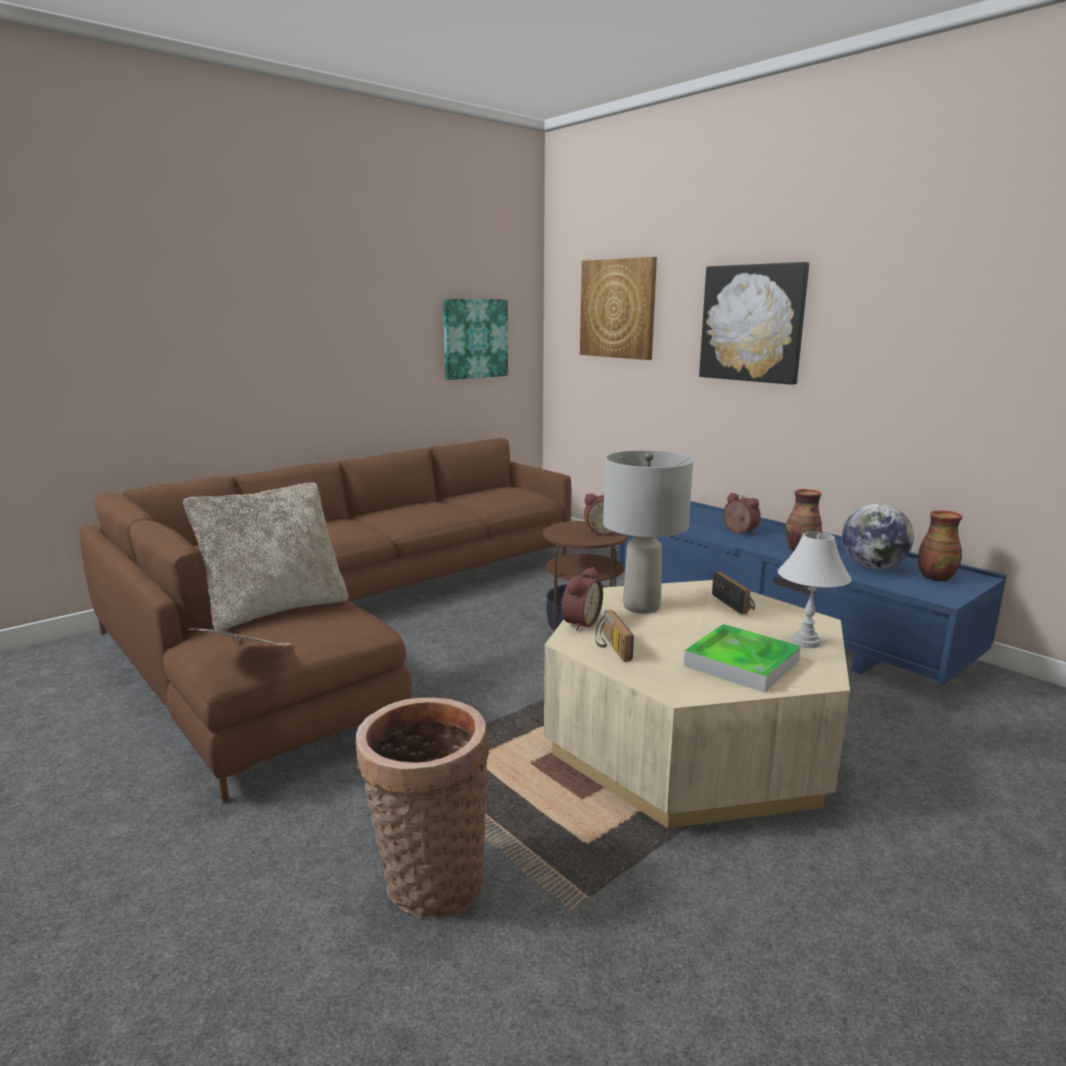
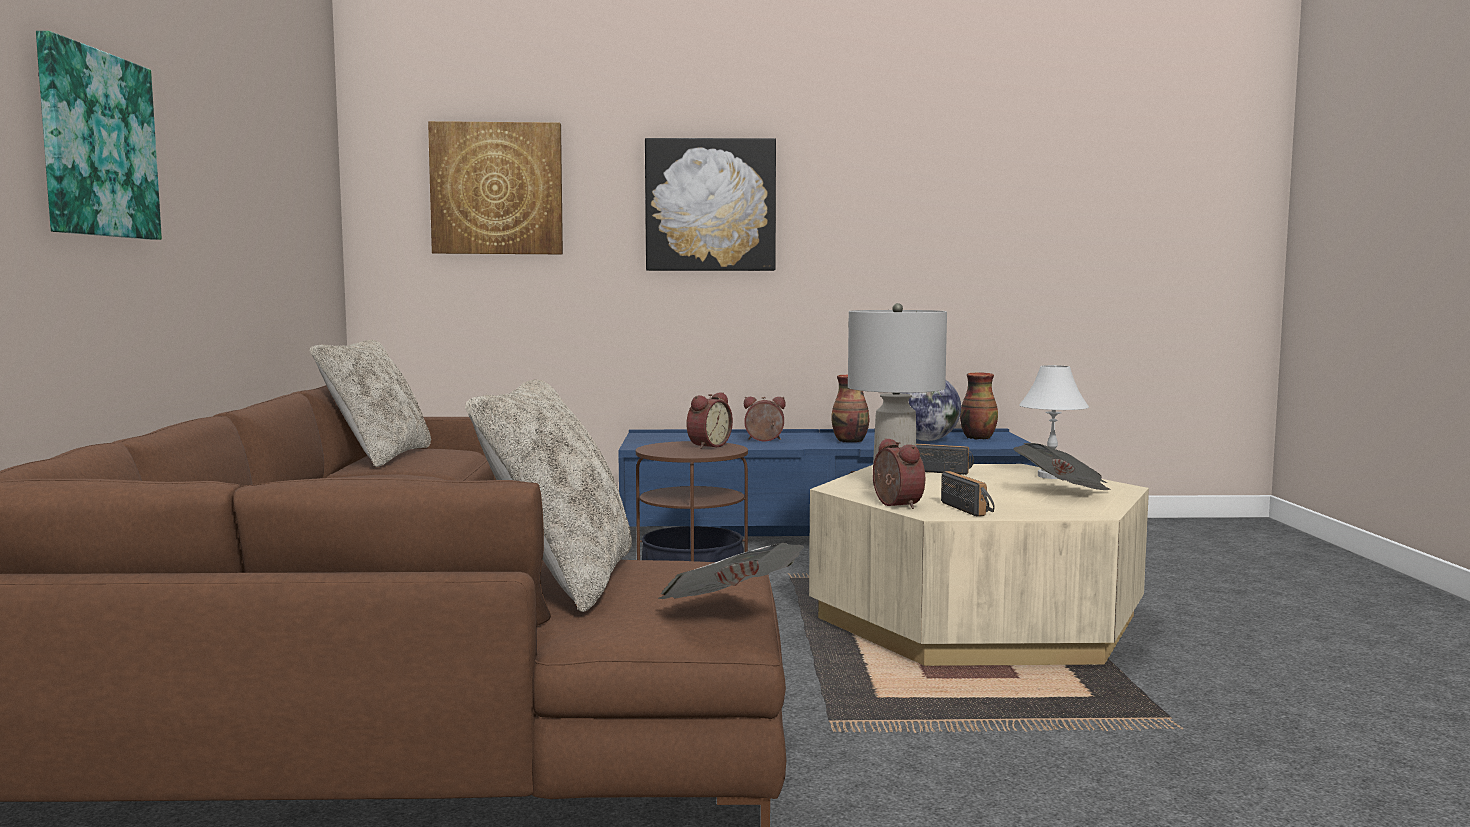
camera: 50 degrees left, 10 degrees down
(428, 881) = (1078, 771): basket -> none
(475, 338) = (294, 223): picture -> picture (97, 144)
(485, 490) = (378, 456): none -> beige pillow
(610, 647) = (970, 509): radio -> radio turned 135 degrees counterclockwise
(741, 663) = (1064, 493): tray -> newspaper

